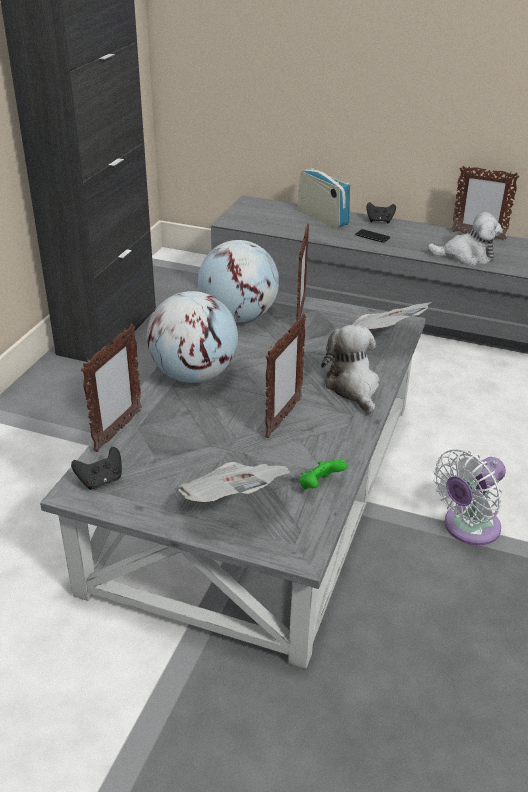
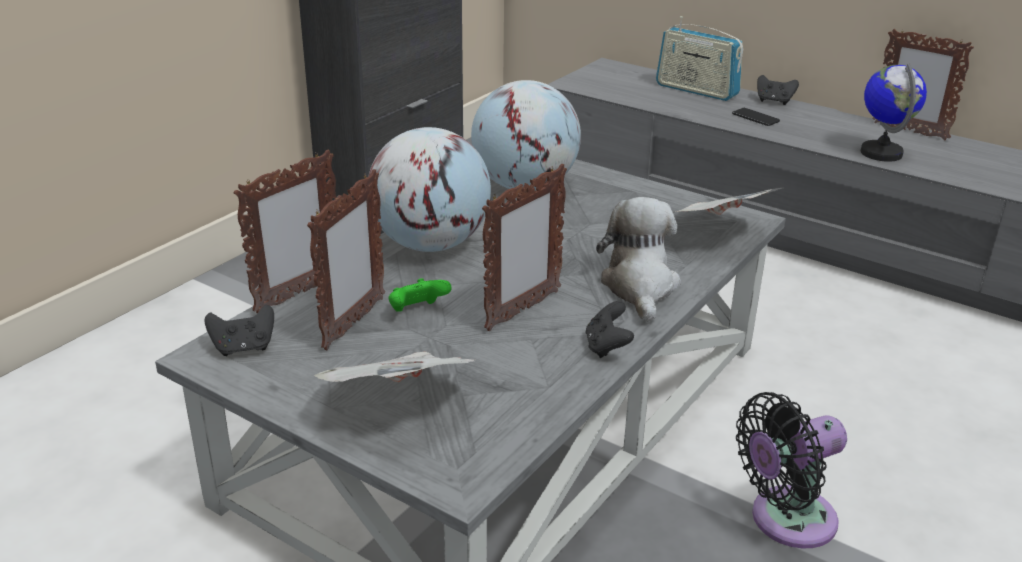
camera: 15 degrees right, 5 degrees down
(300, 314) = (608, 193): picture frame -> picture frame (353, 324)
(319, 486) = (530, 401): green game controller -> green game controller (417, 311)
(322, 217) = (696, 90): radio -> radio turned 150 degrees clockwise
(351, 437) = (607, 347): none -> black game controller
(466, 256) = (881, 153): plush toy -> globe
(467, 528) = (785, 520): white fan -> black fan

